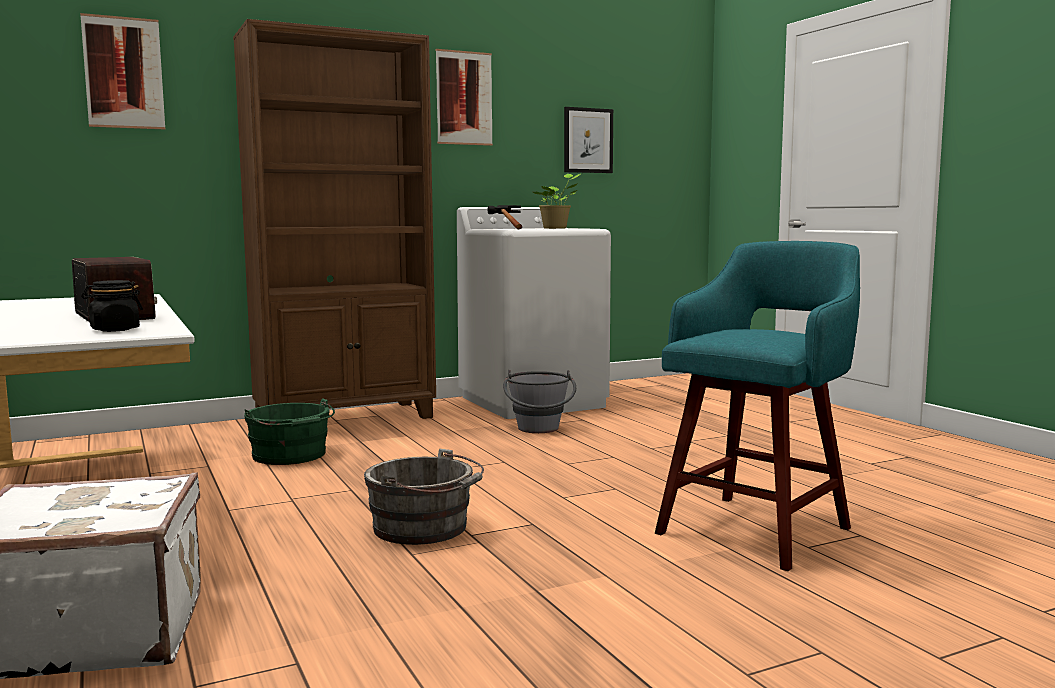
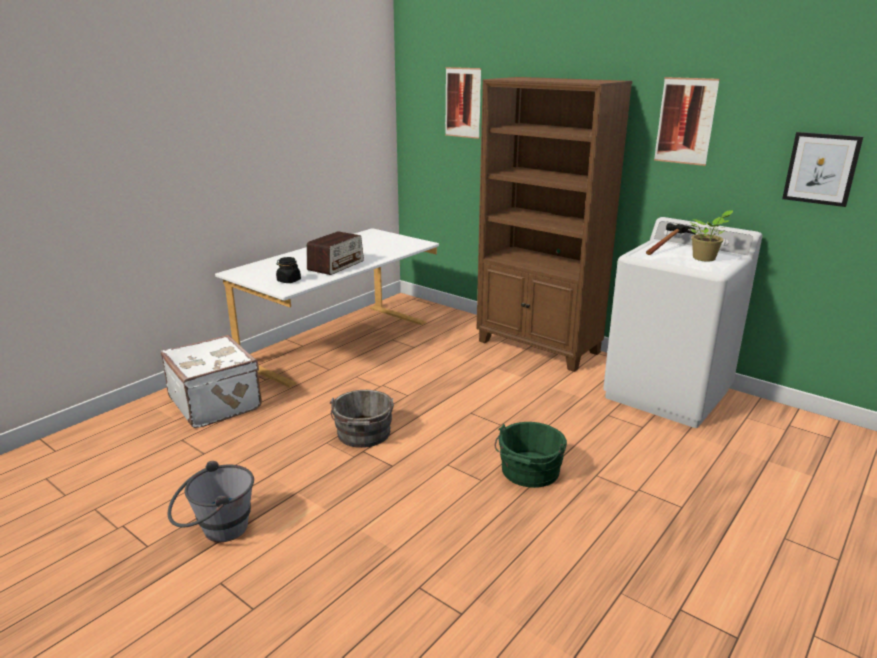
camera: 65 degrees right, 15 degrees up
(291, 456) = (449, 360): green bucket -> green bucket (529, 472)
(539, 430) = (589, 417): grey bucket -> grey bucket (216, 531)
(757, 529) = (440, 558): turquoise stool -> none

